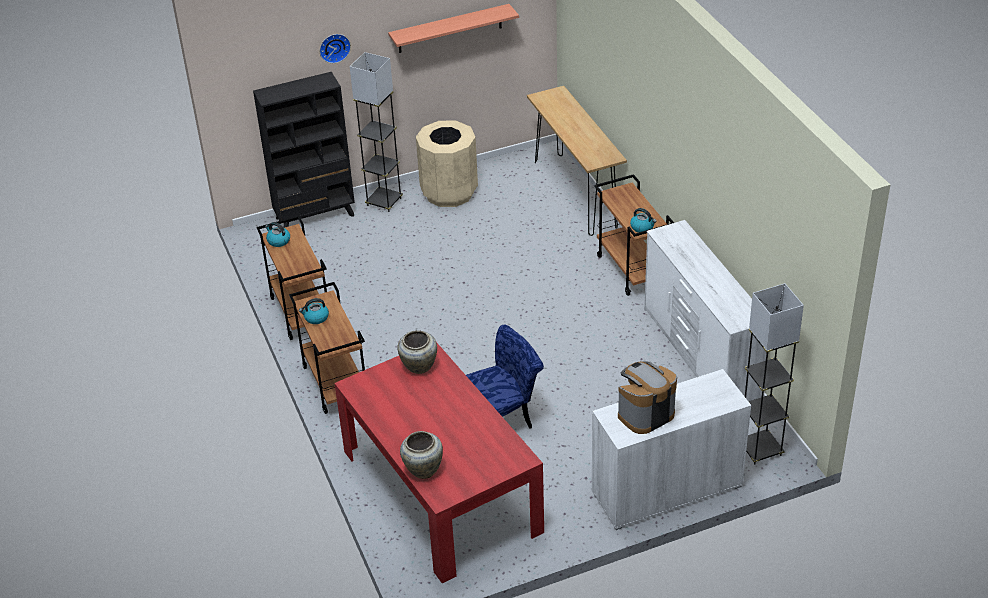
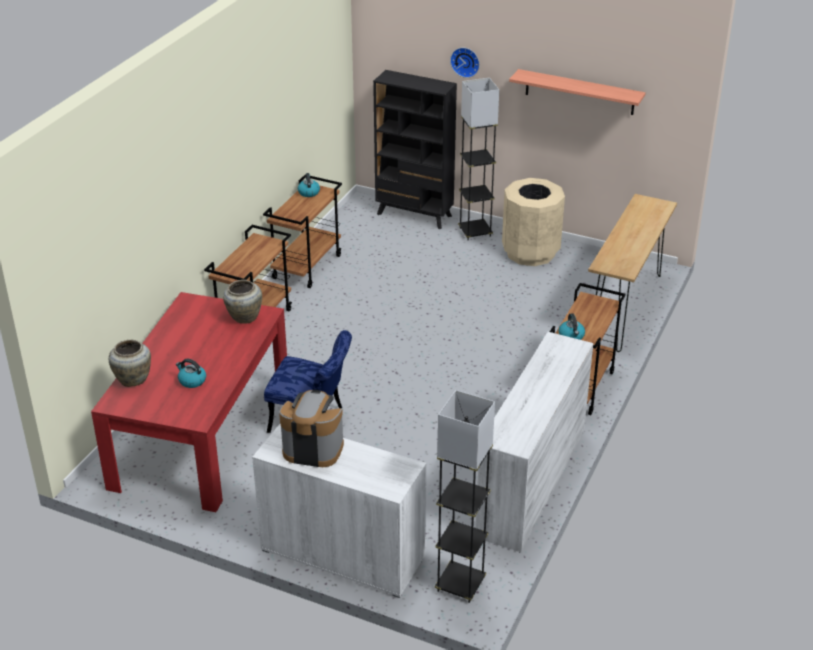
camera: 45 degrees right, 5 degrees down
(316, 318) = (248, 250): kettle -> kettle (191, 381)

